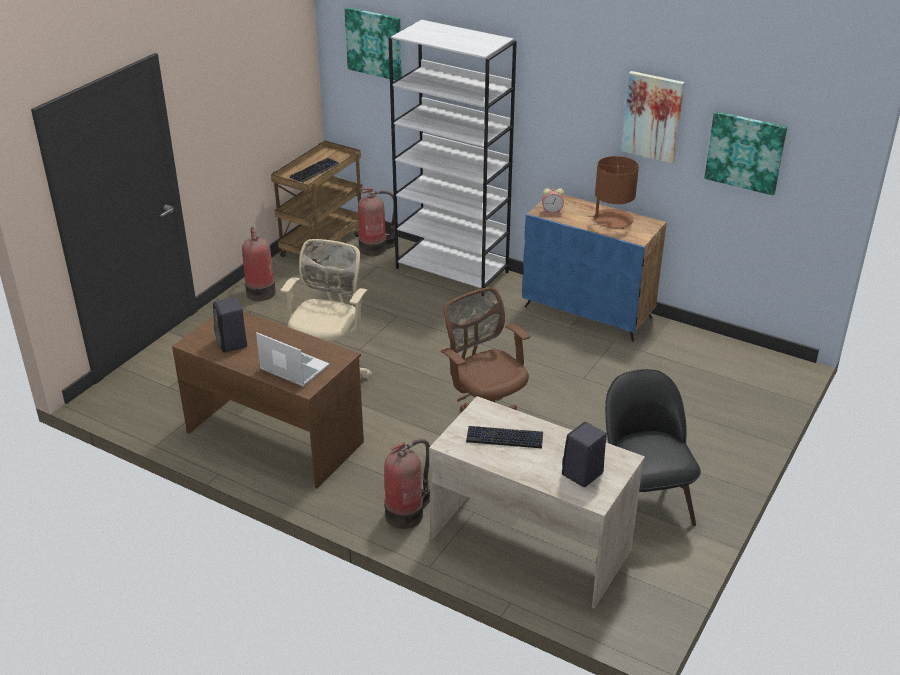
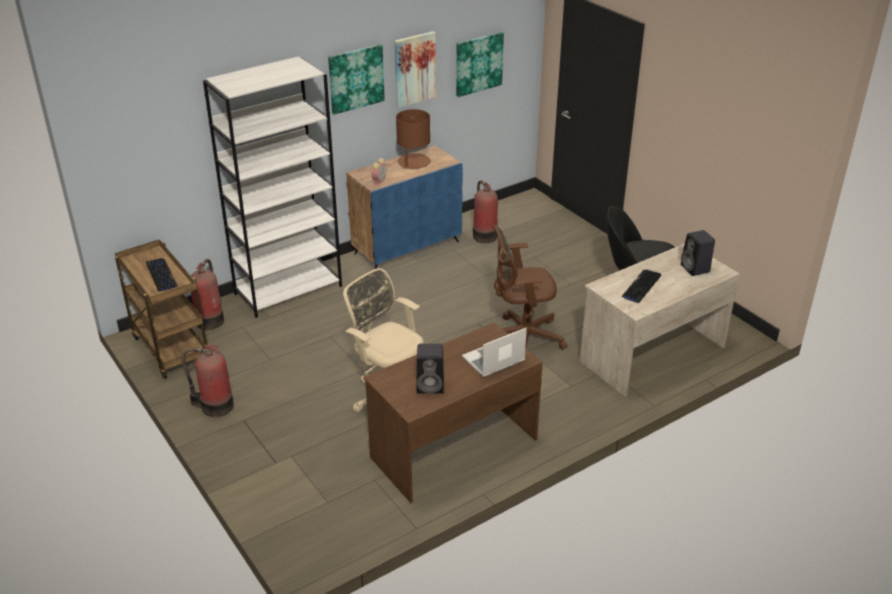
camera: 65 degrees left, 0 degrees up
(374, 43) = (152, 125): picture -> picture (355, 78)
(406, 513) = (592, 401): fire extinguisher -> fire extinguisher (484, 235)

